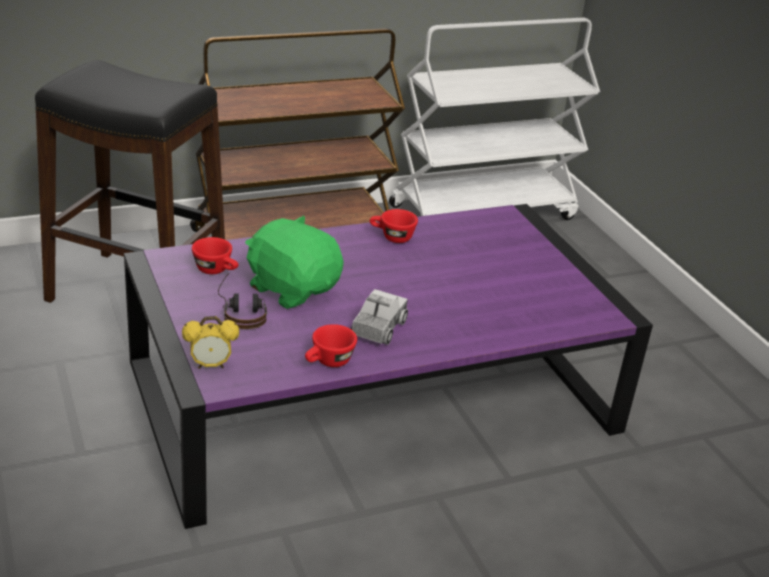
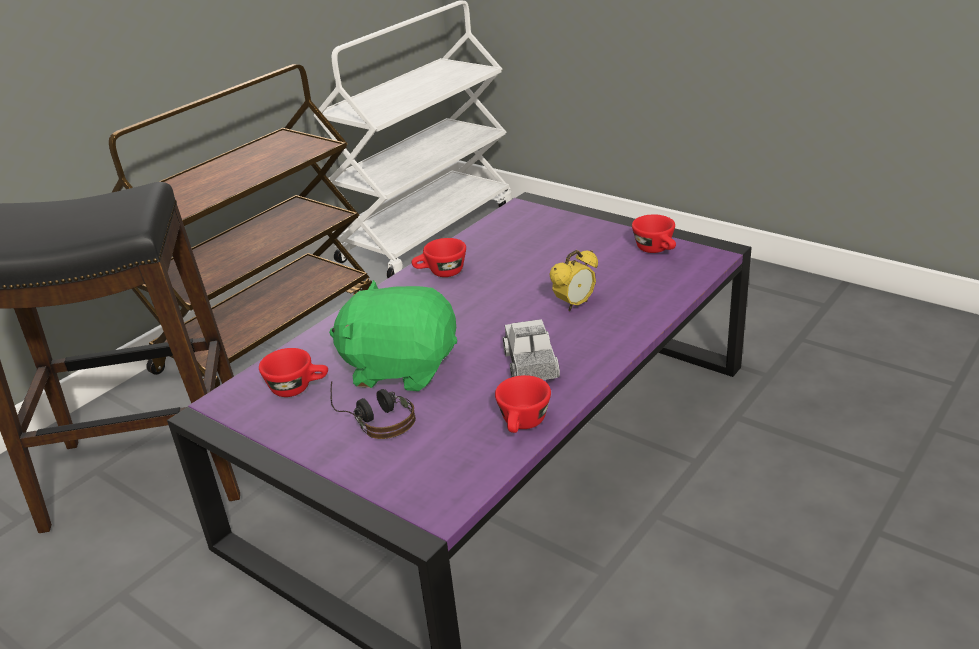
camera: 25 degrees left, 0 degrees up
(210, 365) = (405, 494): alarm clock -> alarm clock (574, 305)
(572, 293) = (657, 250): none -> red cup

